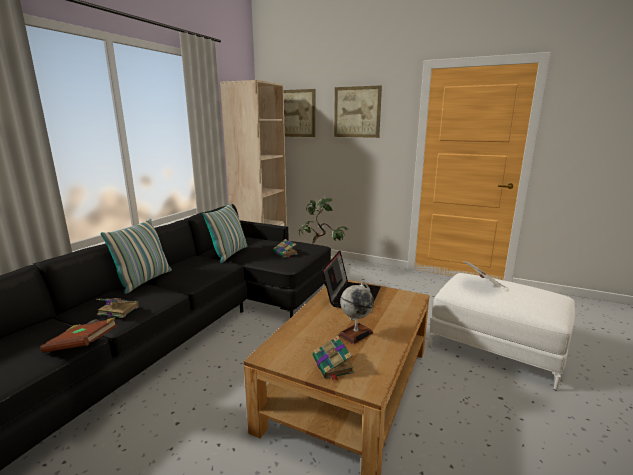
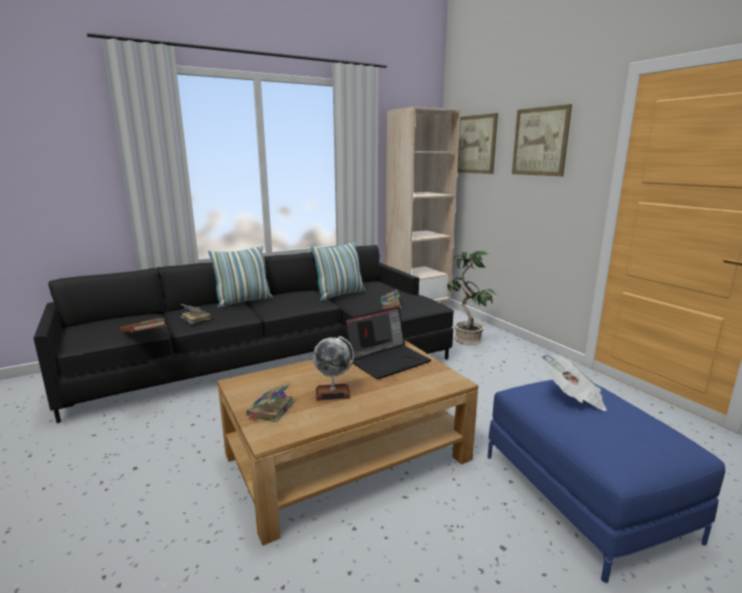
camera: 35 degrees right, 0 degrees up
(496, 347) = (584, 494): white ottoman -> blue ottoman

